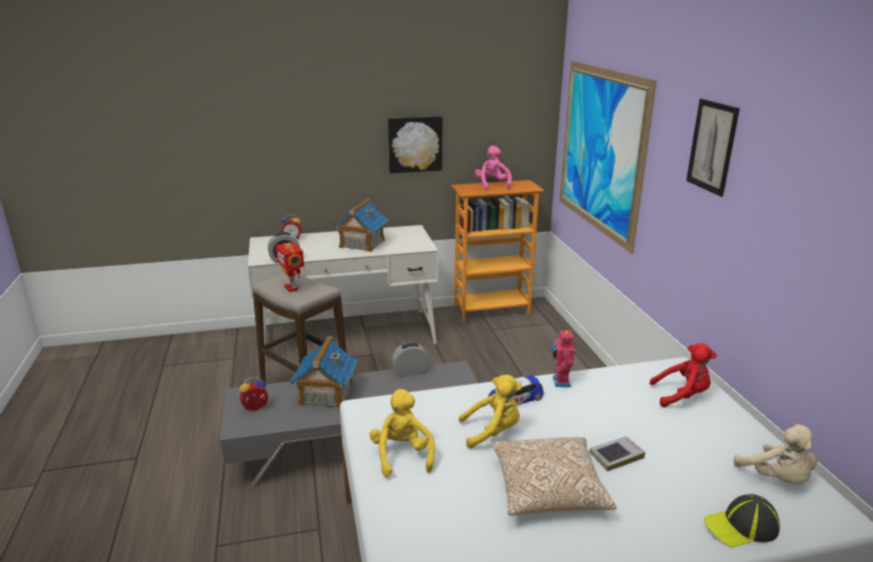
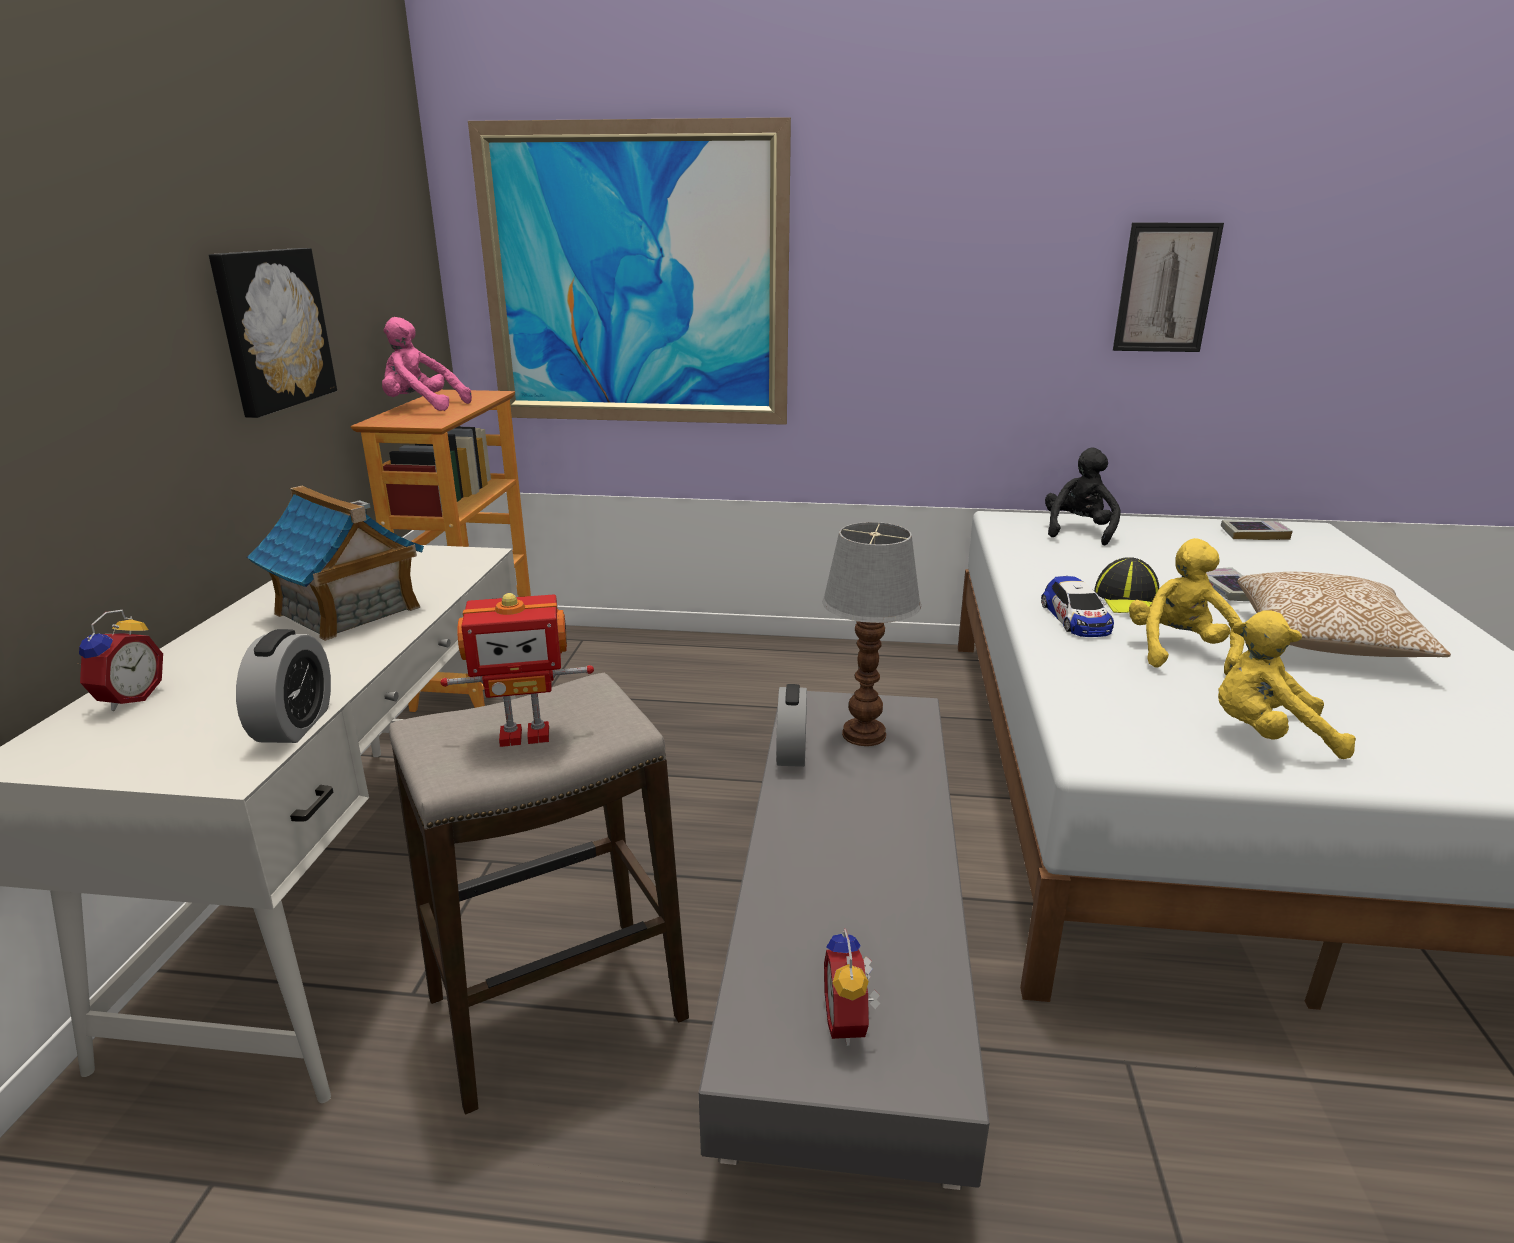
camera: 70 degrees left, 0 degrees up
(326, 394) = (830, 880): toy house -> none
(436, 387) = (865, 735): none -> table lamp
(560, 382) = (1030, 582): toy robot -> none
(682, 396) = (1078, 531): red plush toy -> black plush toy
(712, 146) = (959, 197): picture -> picture (1166, 288)
(741, 526) = (1351, 566): cap -> cap (1130, 600)
(776, 479) = (1254, 534): beige plush toy -> book

